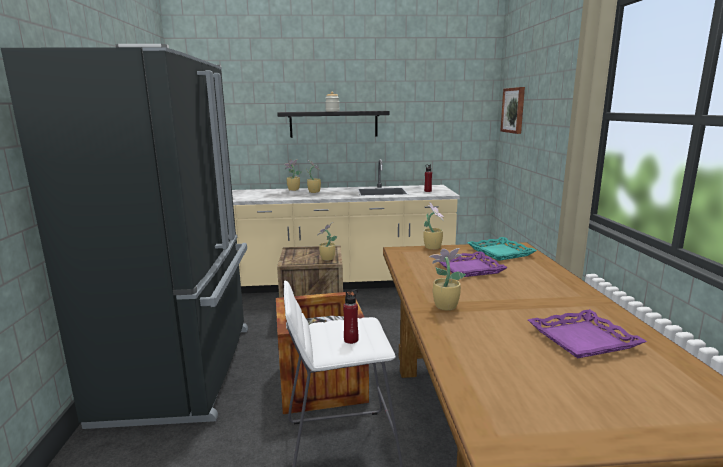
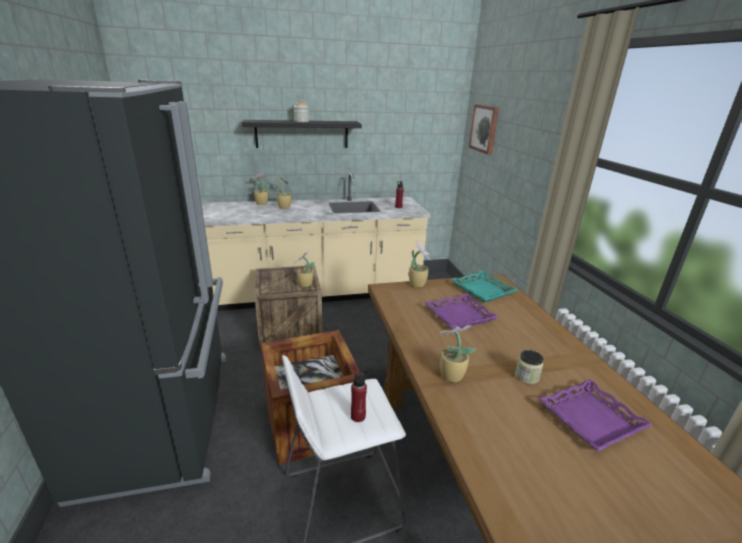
camera: 10 degrees left, 10 degrees up
(524, 309) = (526, 376): none -> jar

